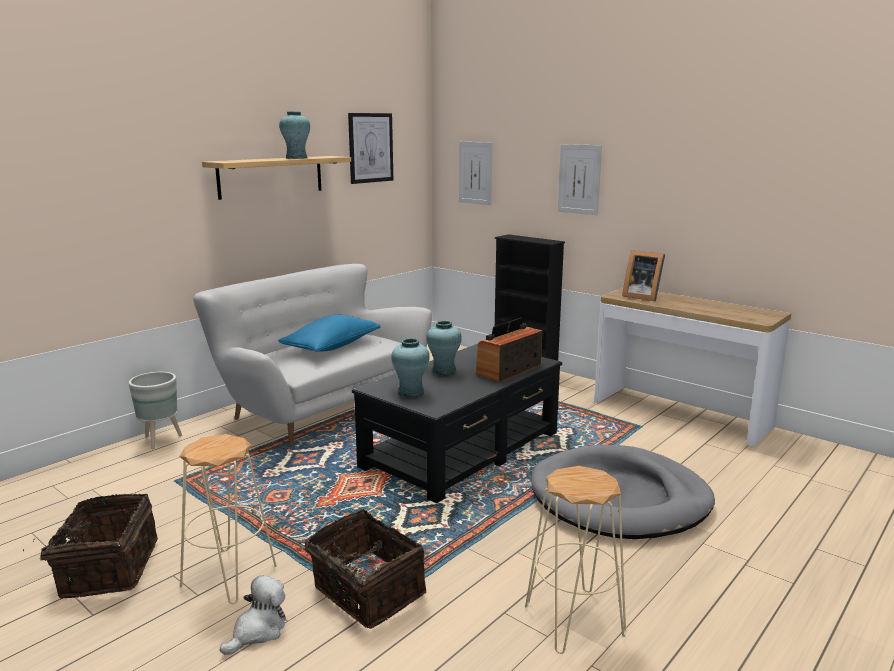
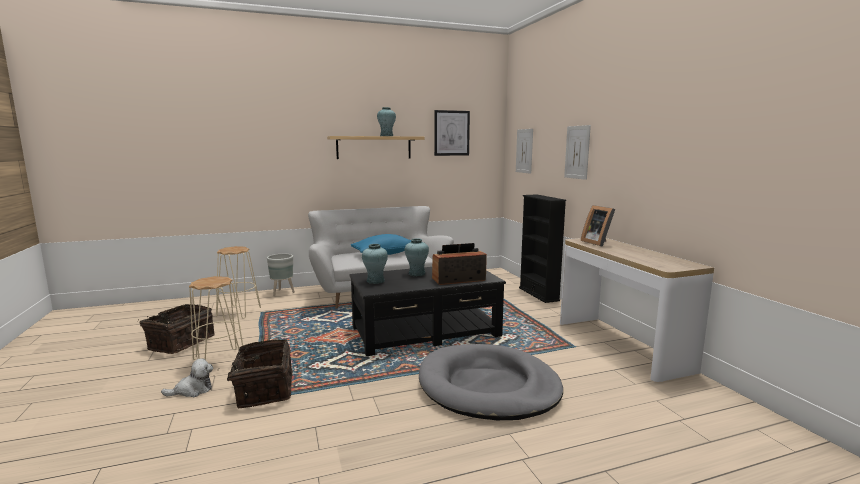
camera: 30 degrees right, 5 degrees down
(574, 620) = (347, 447): beige stool -> beige stool (239, 312)

